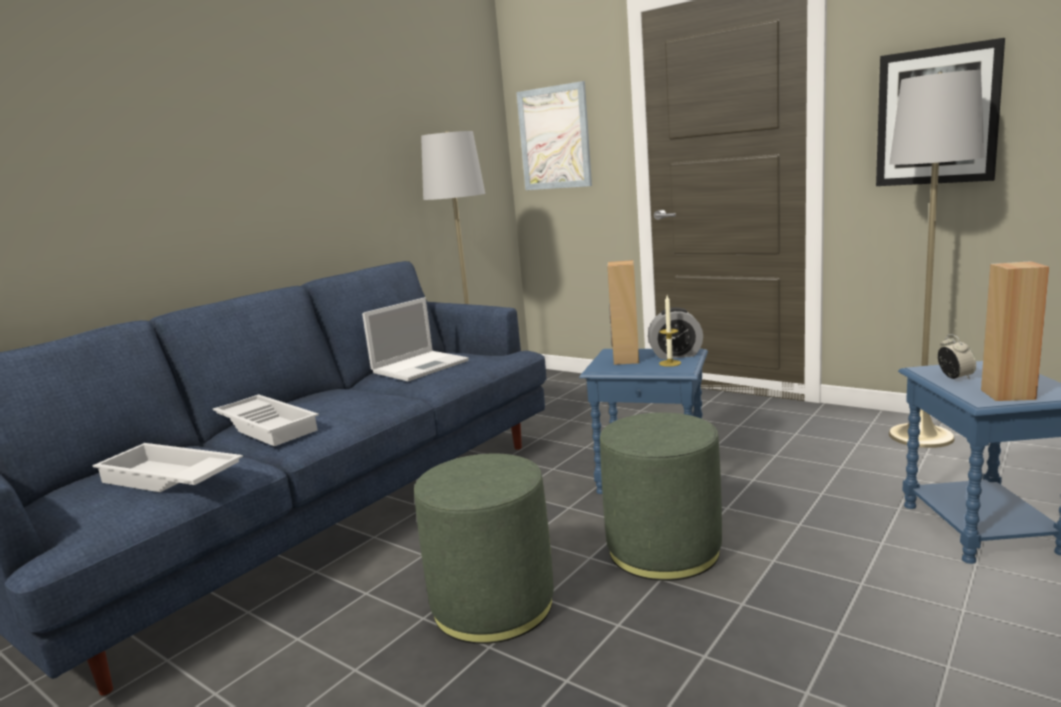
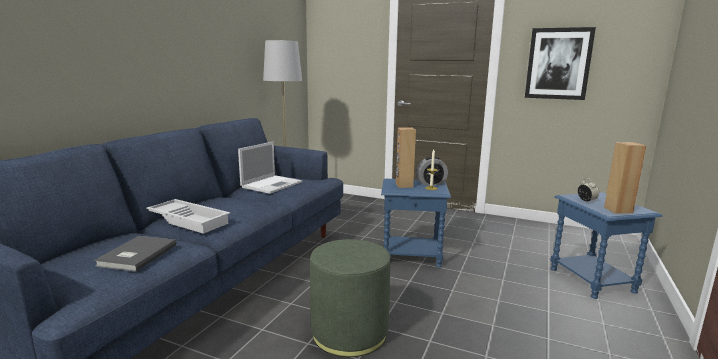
camera: 15 degrees left, 0 degrees up
(168, 479) = (135, 255): white tray -> grey book
(554, 138) = (338, 52): picture -> none
(664, 550) = (436, 296): green ottoman -> none
(921, 436) = (542, 232): grey floor lamp -> none

